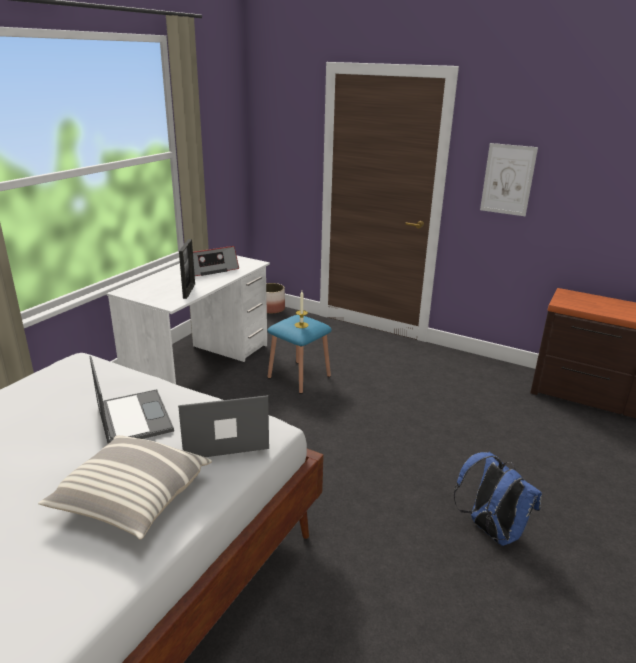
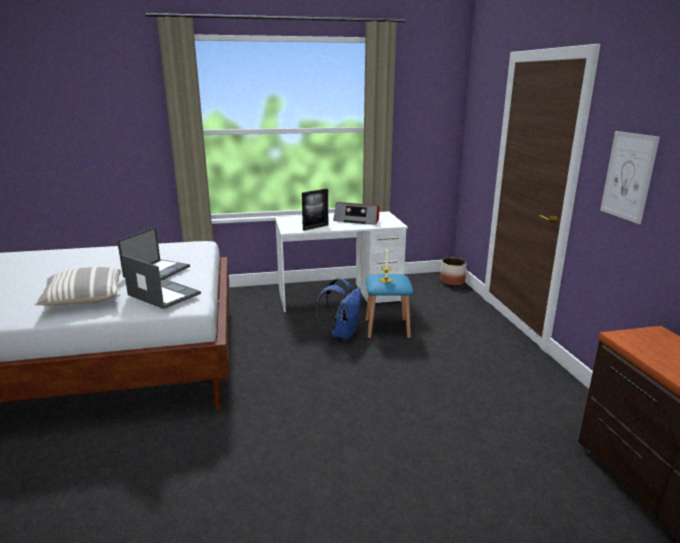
camera: 50 degrees right, 5 degrees down
(490, 531) = (321, 493): blue backpack -> blue backpack (342, 334)

